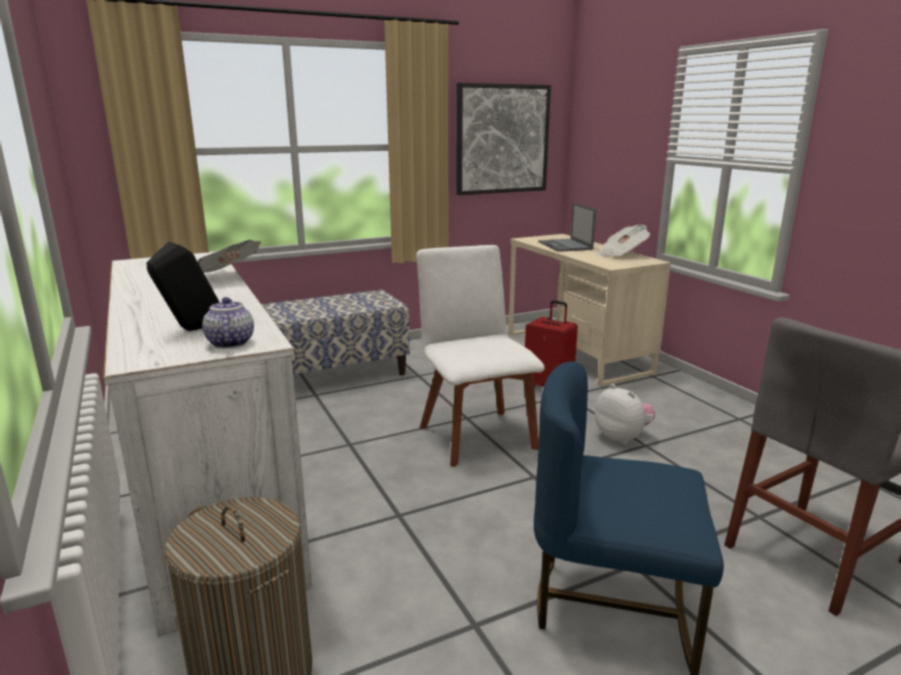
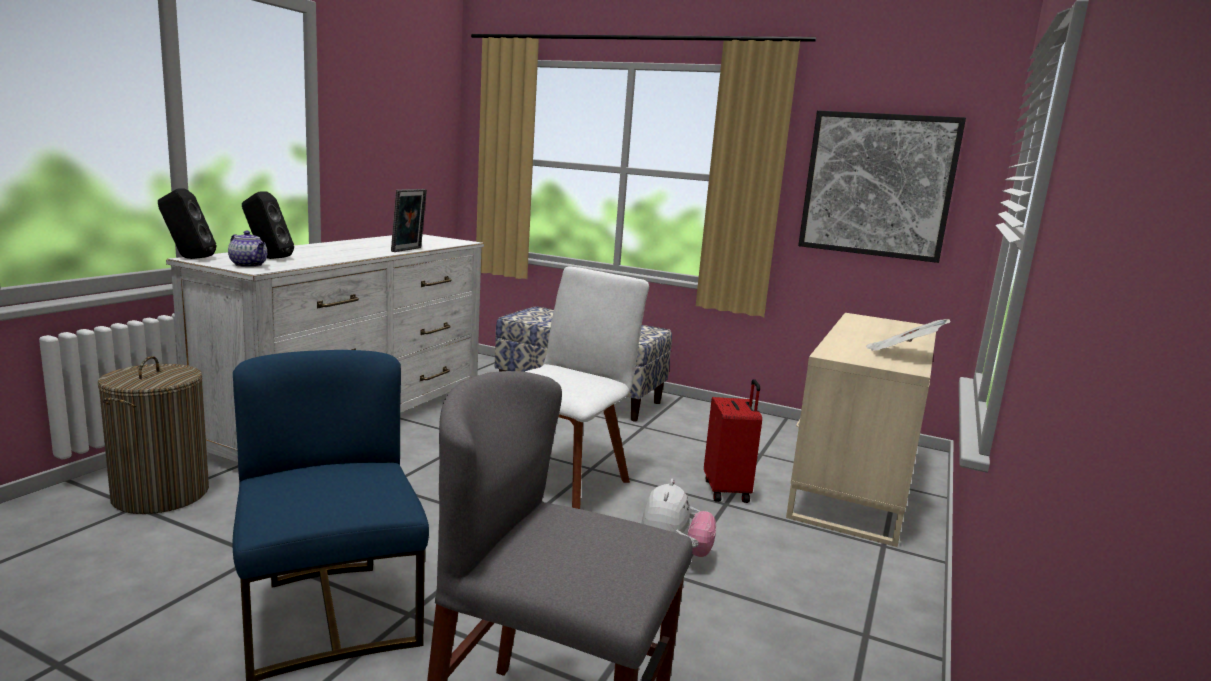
camera: 50 degrees right, 5 degrees down
(127, 365) = (188, 258): none -> black speaker
(227, 277) = (408, 250): newspaper -> picture frame
(230, 342) = (249, 265): teapot -> teapot turned 90 degrees clockwise
(565, 246) = (874, 331): laptop -> none

